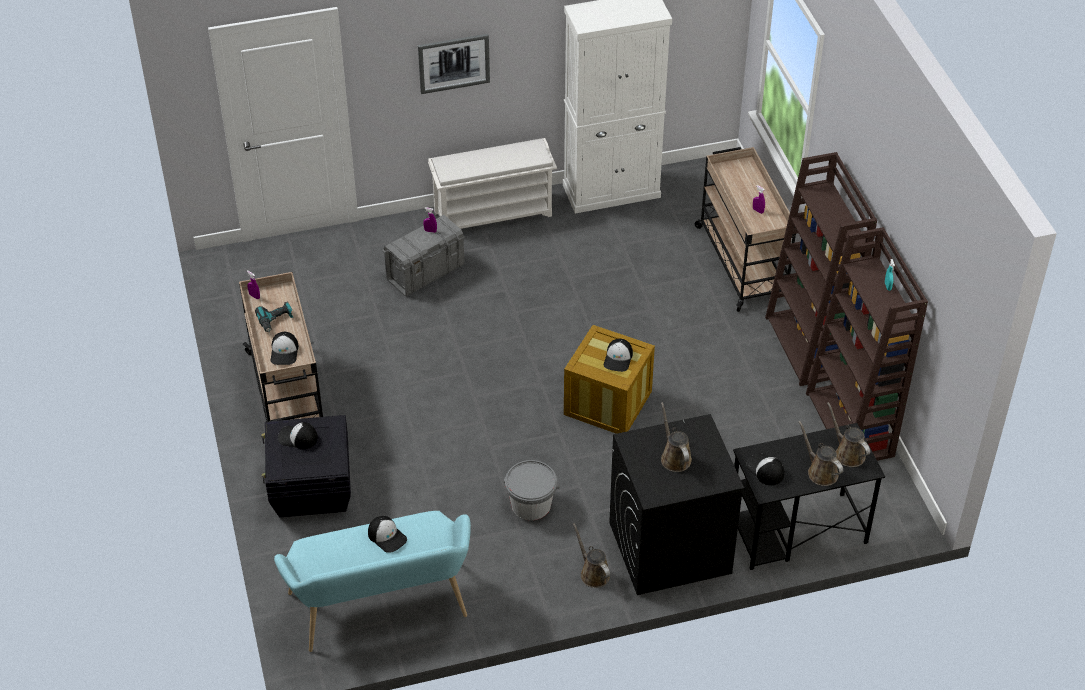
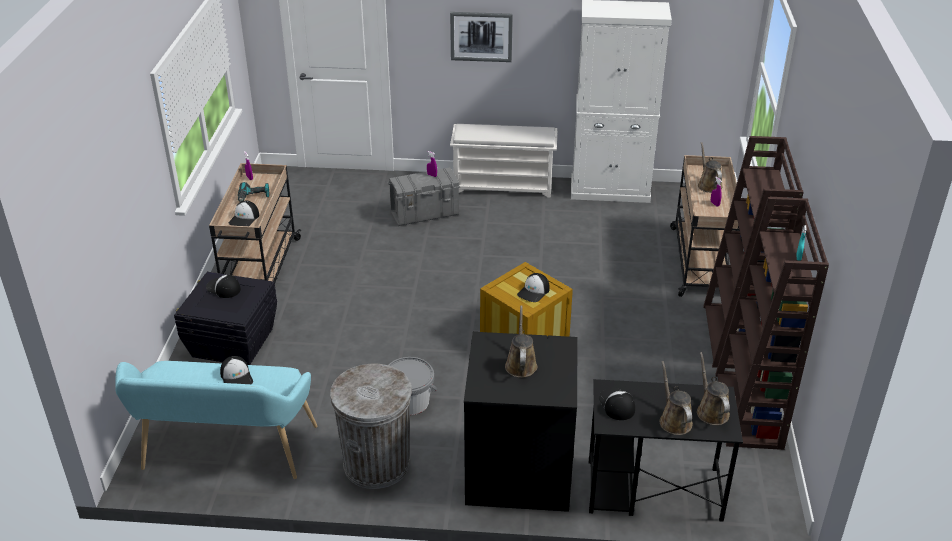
camera: 20 degrees right, 10 degrees down
(534, 579) = (376, 464): none -> grey trash can
(593, 573) = (433, 474): brown watering can -> brown watering can (708, 185)

